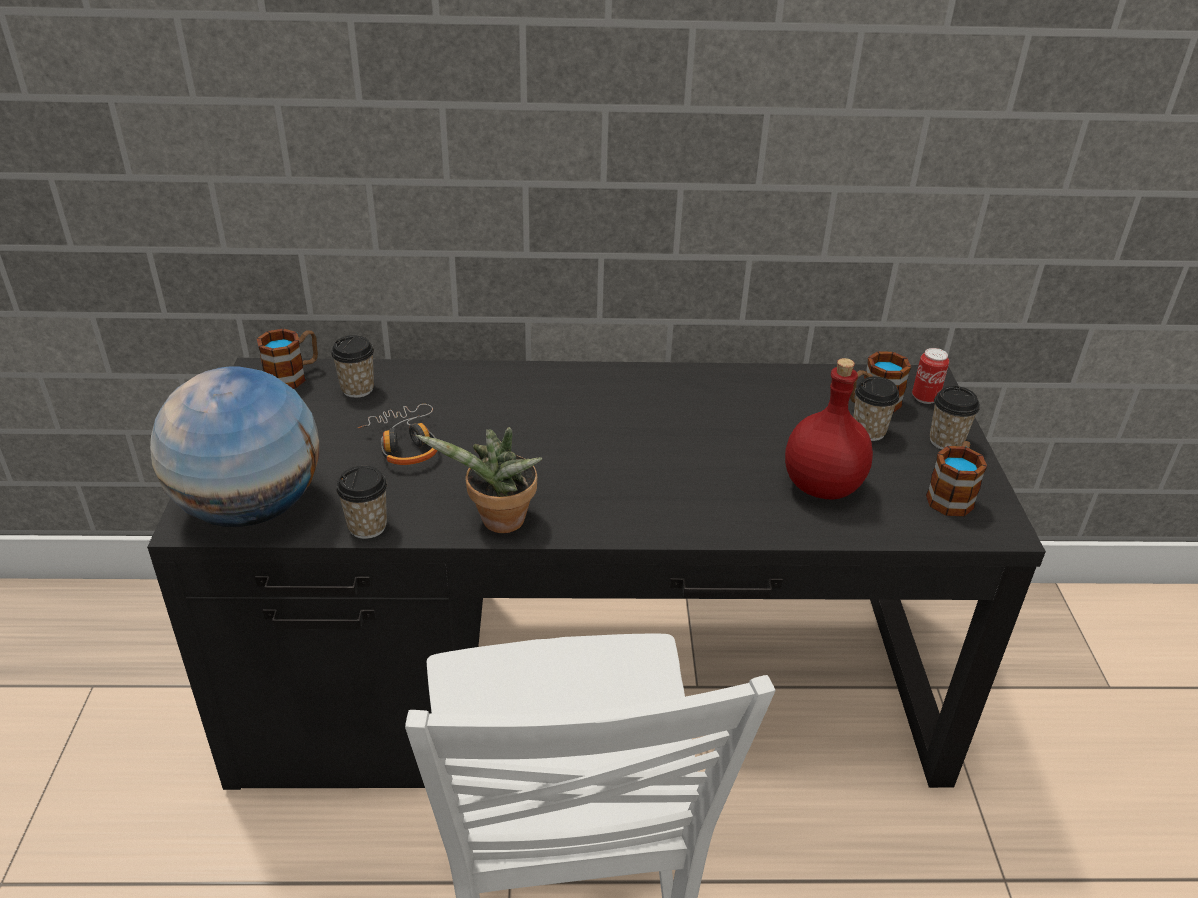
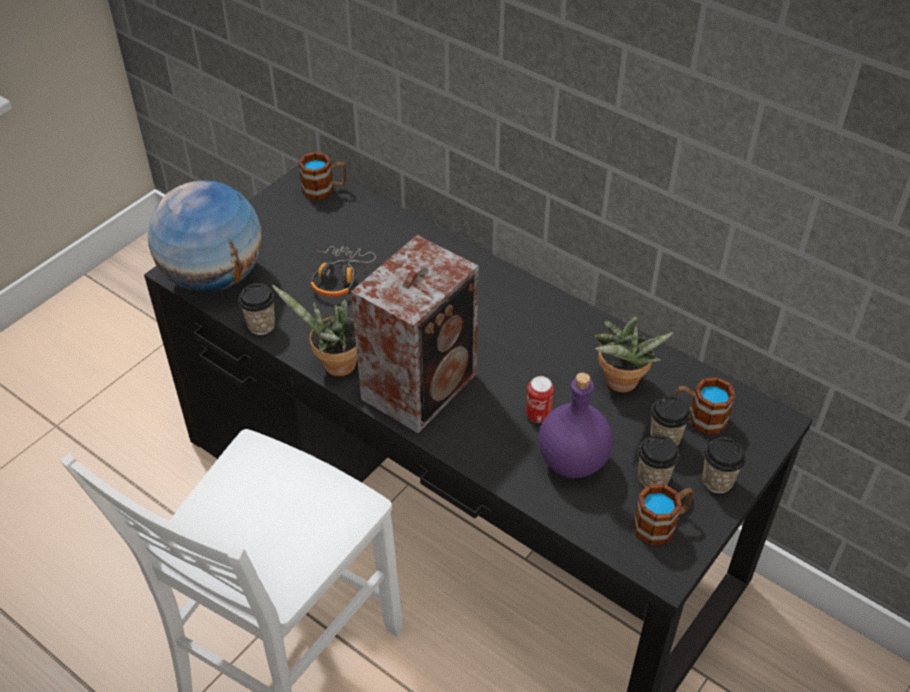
camera: 40 degrees right, 10 degrees up
(357, 389) = (352, 219): cup -> cup (653, 478)
(611, 495) = (422, 385): none -> speaker
(782, 409) = (620, 385): none -> potted plant
(821, 485) = (572, 460): red bottle -> purple bottle
(925, 398) = (750, 436): can -> can (538, 415)

